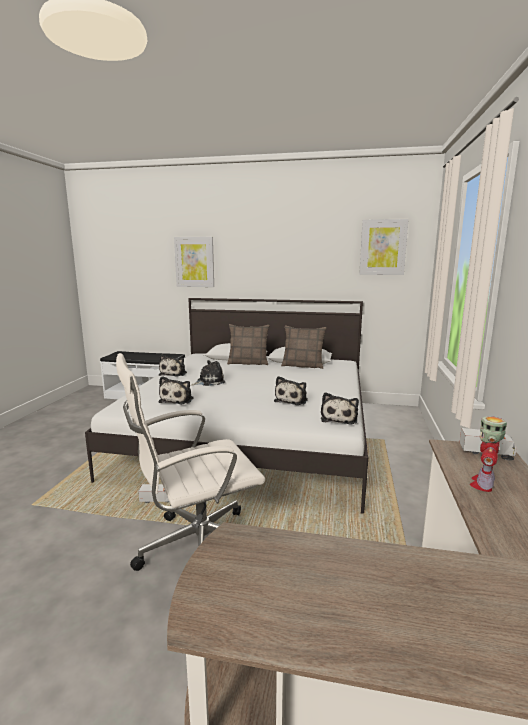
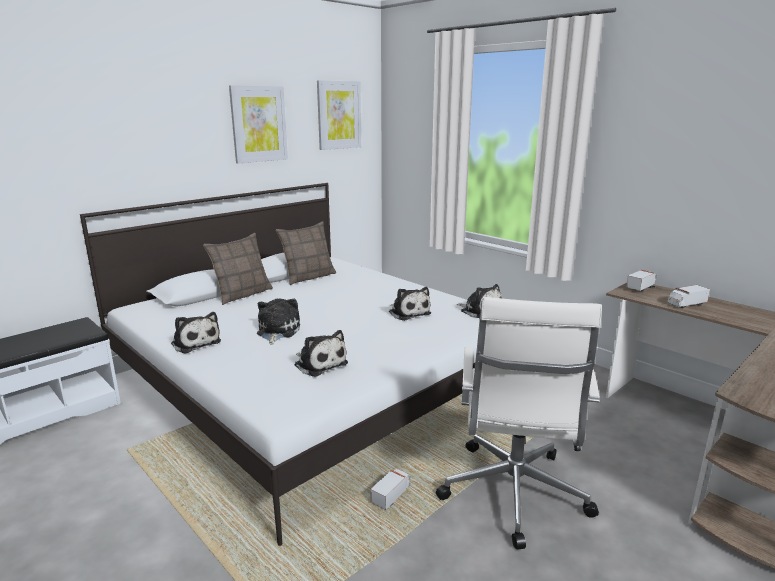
camera: 55 degrees left, 5 degrees up
(194, 262) = (80, 147): picture -> picture (259, 124)
(483, 484) = (686, 304): toy robot -> toy truck

